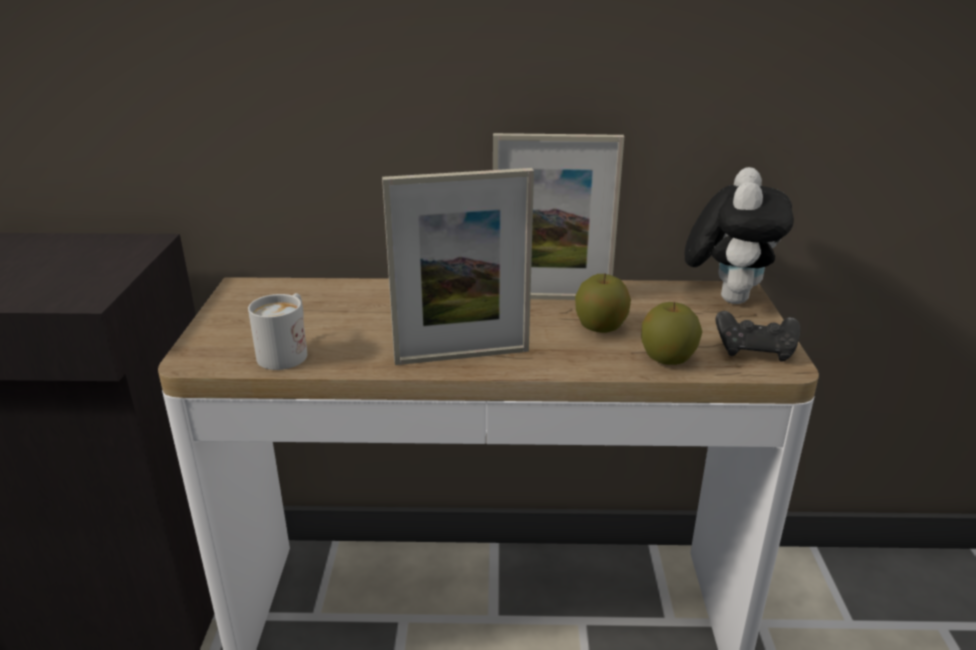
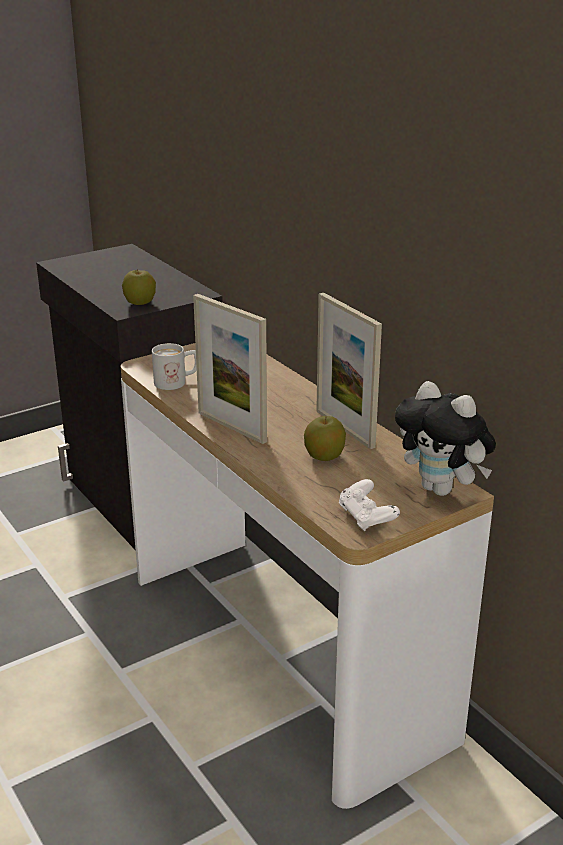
camera: 55 degrees right, 0 degrees up
(667, 359) = (312, 489): apple -> apple (140, 303)
(727, 297) = (442, 489): plush toy -> plush toy turned 60 degrees clockwise
(755, 350) = (366, 518): black game controller -> white game controller

